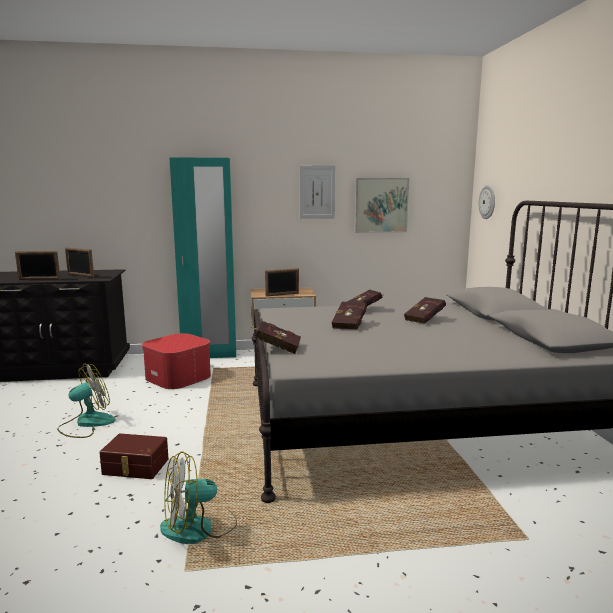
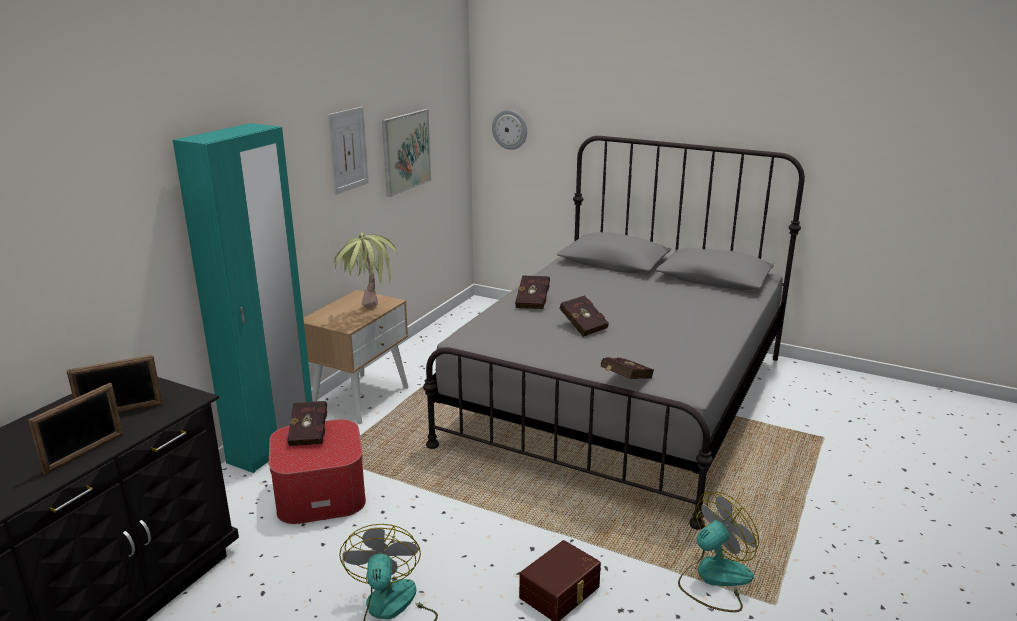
camera: 55 degrees left, 10 degrees up
(199, 527) = (714, 579): fan -> fan turned 135 degrees counterclockwise
(282, 294) = (369, 314): picture frame -> potted plant
(426, 320) = (605, 292): red book -> red book (310, 433)

